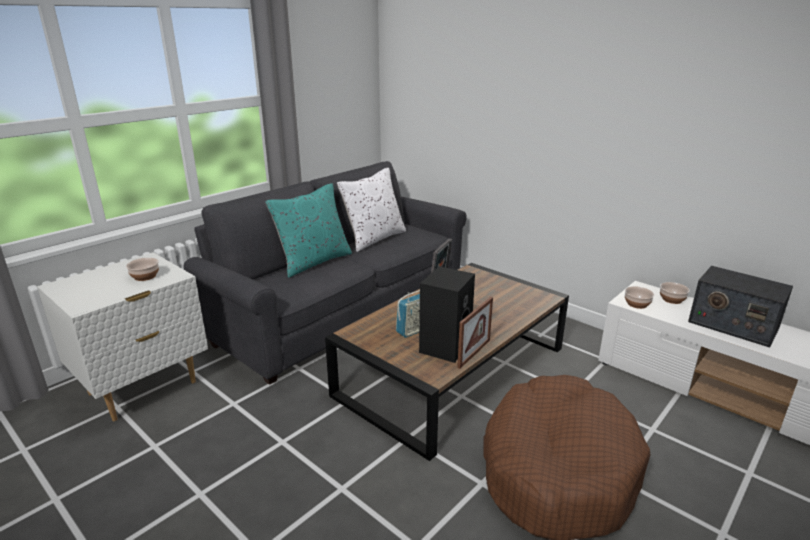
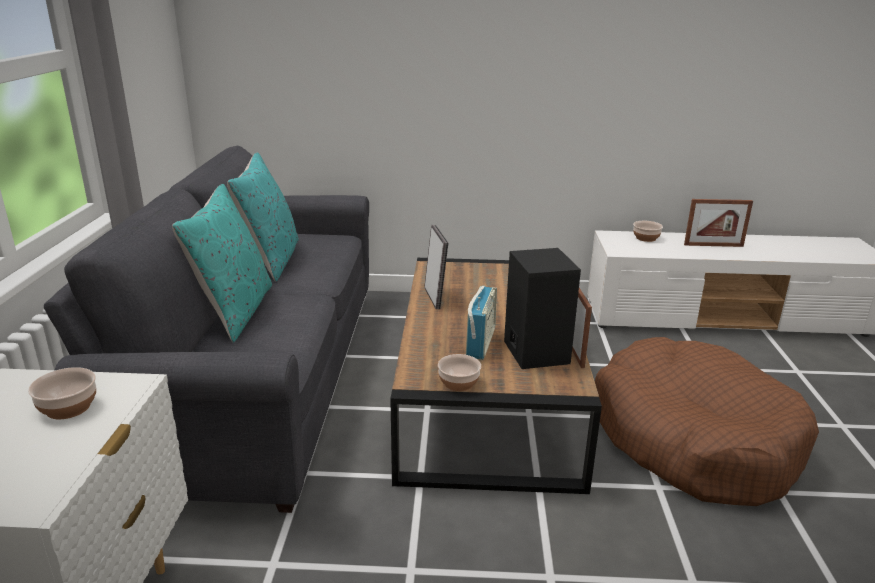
camera: 40 degrees left, 0 degrees up
(374, 238) = (270, 260): white pillow -> turquoise pillow
(637, 304) = (629, 250): bowl -> bowl (458, 383)
(732, 325) = (713, 245): radio -> picture frame

